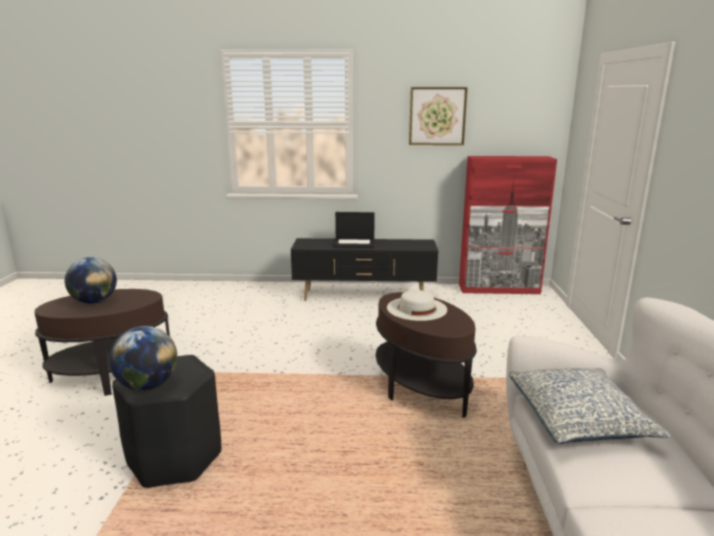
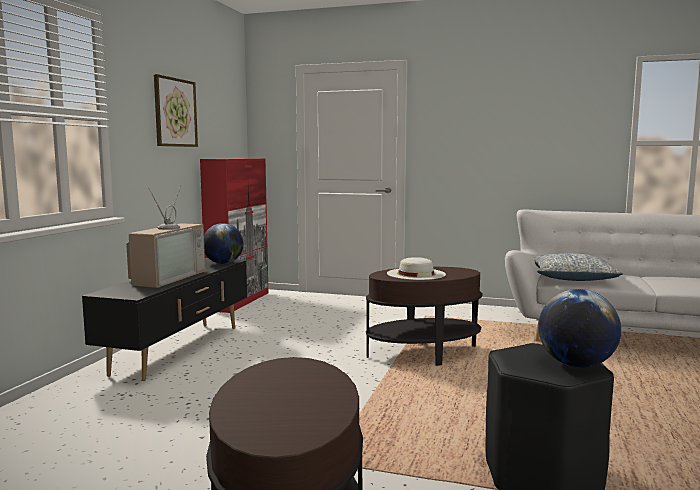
camera: 75 degrees left, 10 degrees down
(94, 302) = (281, 401): globe -> globe (223, 263)
(354, 243) = (166, 277): laptop -> television

